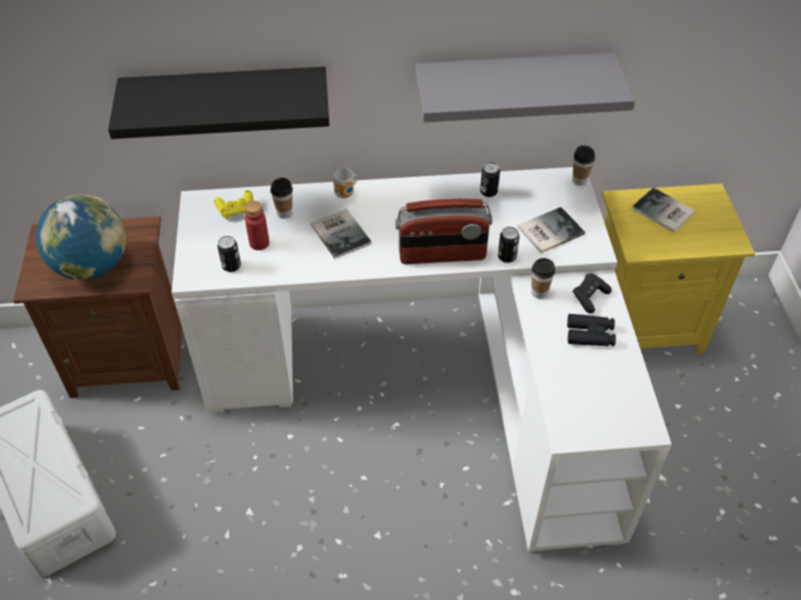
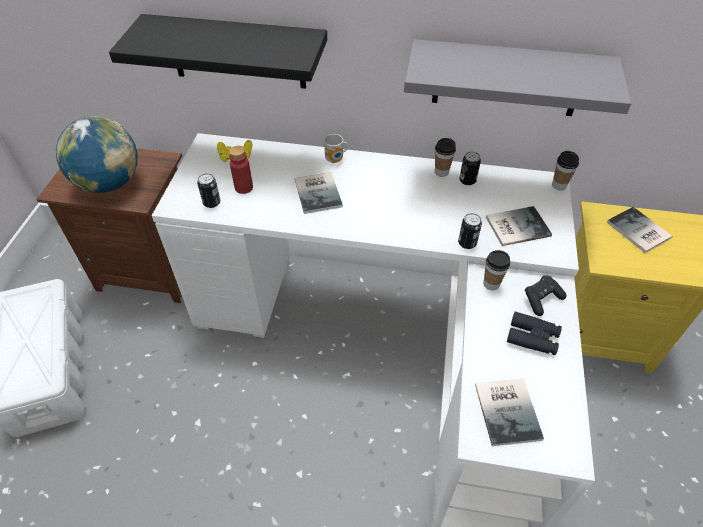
camera: 15 degrees right, 0 degrees up
(284, 213) = (276, 166): cup -> cup (441, 172)
(442, 255) = (405, 229): radio -> none
(585, 403) = (509, 410): none -> book

